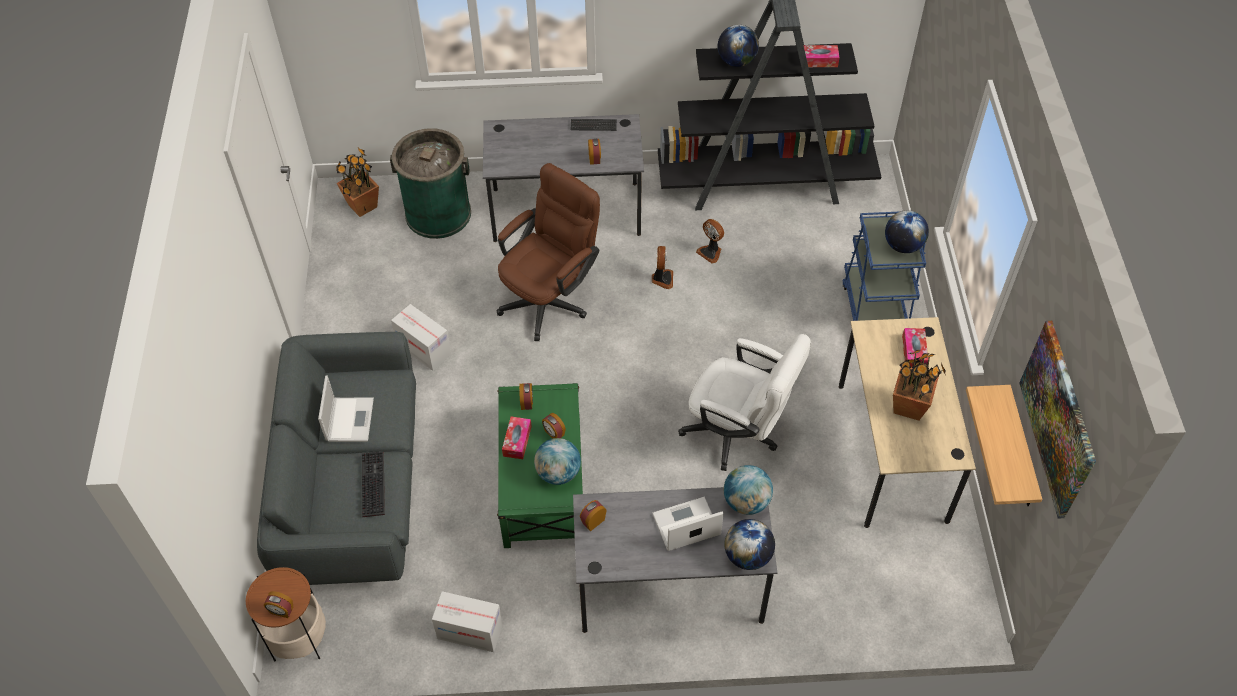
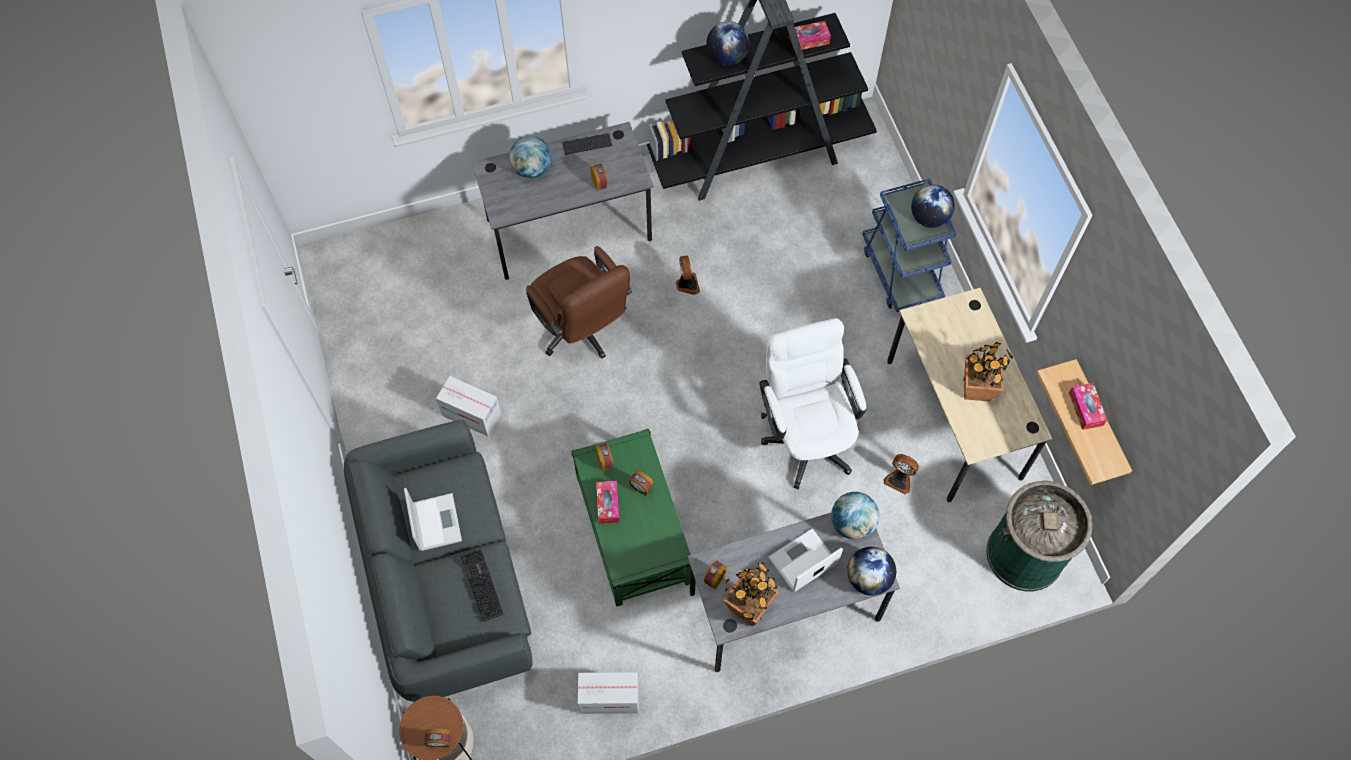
camera: 15 degrees left, 10 degrees up
(362, 206) = (356, 268): potted plant -> potted plant (748, 607)
(438, 213) = (438, 260): green trash can -> green trash can (1025, 554)
(550, 298) = (582, 330): brown office chair -> brown office chair turned 120 degrees clockwise
(558, 473) = (657, 528): globe -> globe (532, 169)
(710, 252) = (726, 244): fan -> fan (899, 479)
(738, 434) = (806, 434): white office chair -> white office chair turned 120 degrees counterclockwise
(913, 351) = (967, 330): tissue box -> tissue box (1085, 409)
(1058, 419) = (1144, 404): picture -> none

